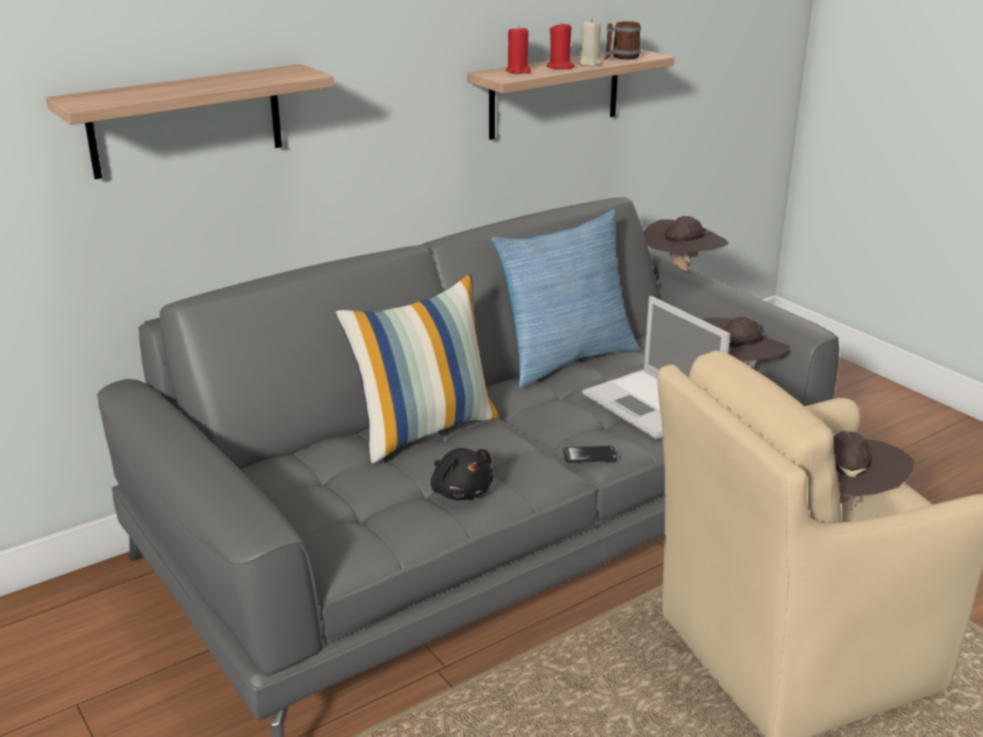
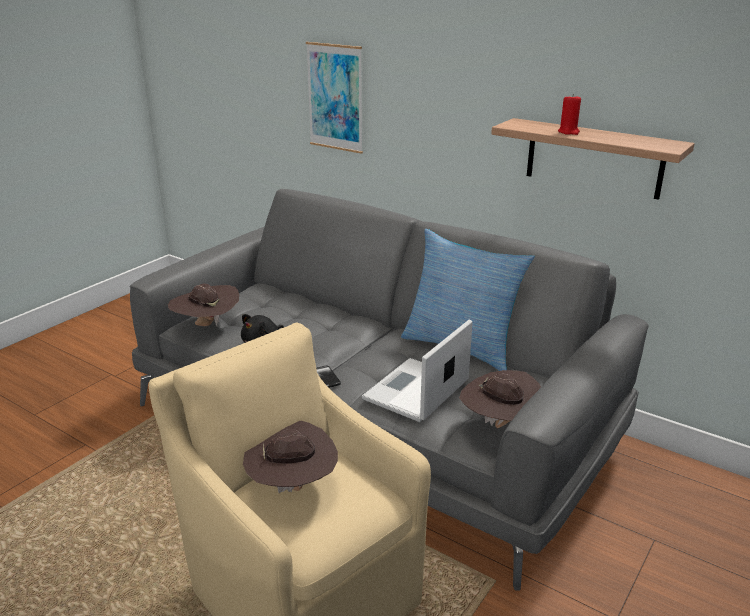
camera: 70 degrees right, 0 degrees up
(186, 121) = (335, 97): shelf -> picture
(424, 429) = (329, 319): pillow -> none
(518, 71) = (535, 125): red candle -> none
(590, 63) = (597, 137): beige candle -> none
(621, 57) = (639, 142): mug -> none
(682, 270) = (601, 345): brown hat -> brown hat (206, 325)

